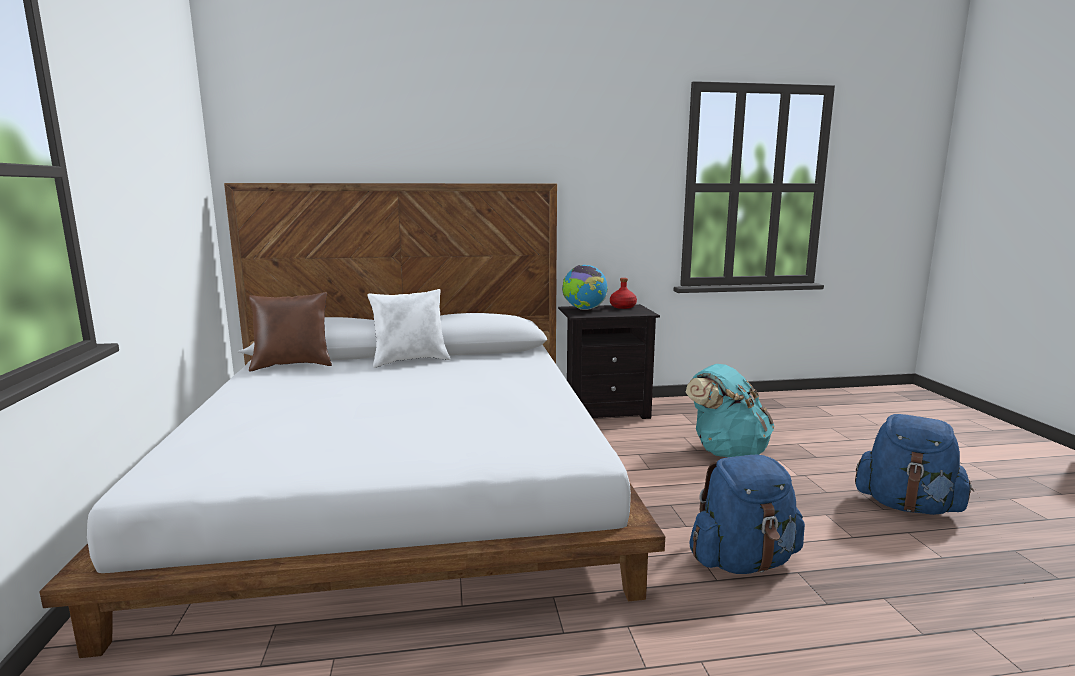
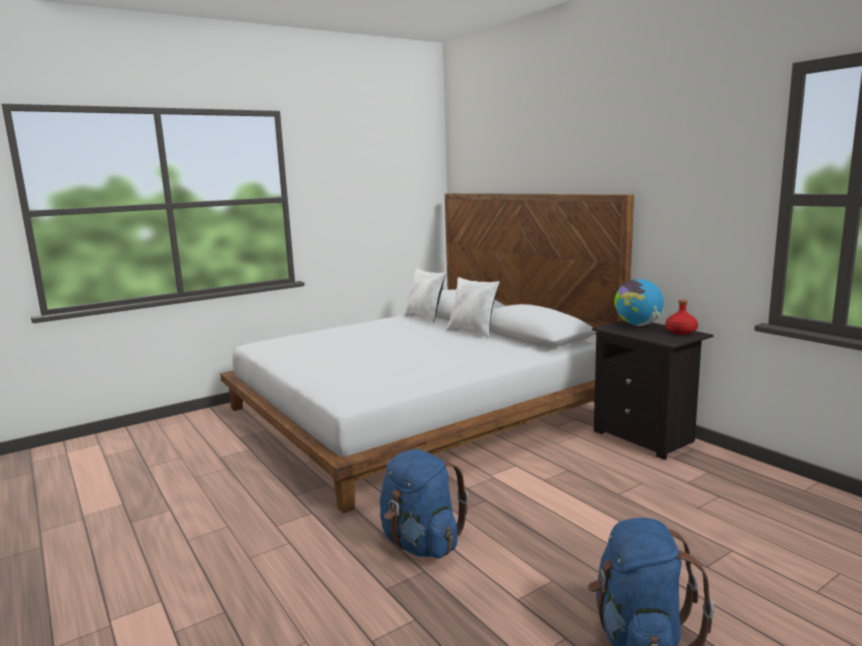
camera: 65 degrees right, 0 degrees up
(293, 365) = (426, 318): brown pillow -> white pillow
(726, 451) = (637, 509): turquoise backpack -> none

